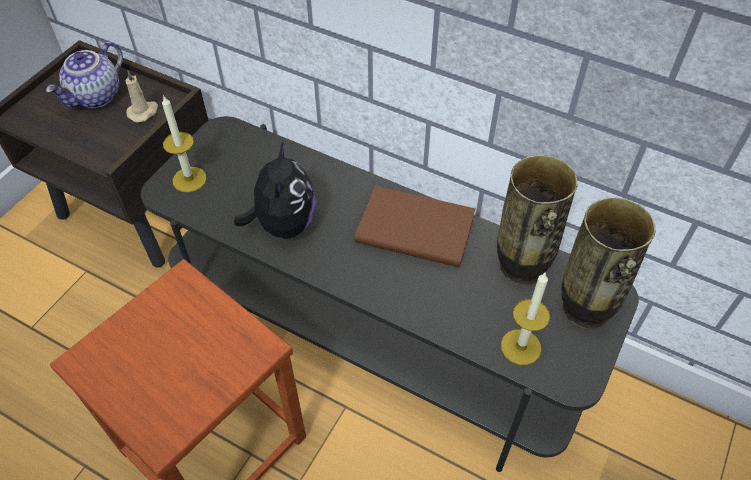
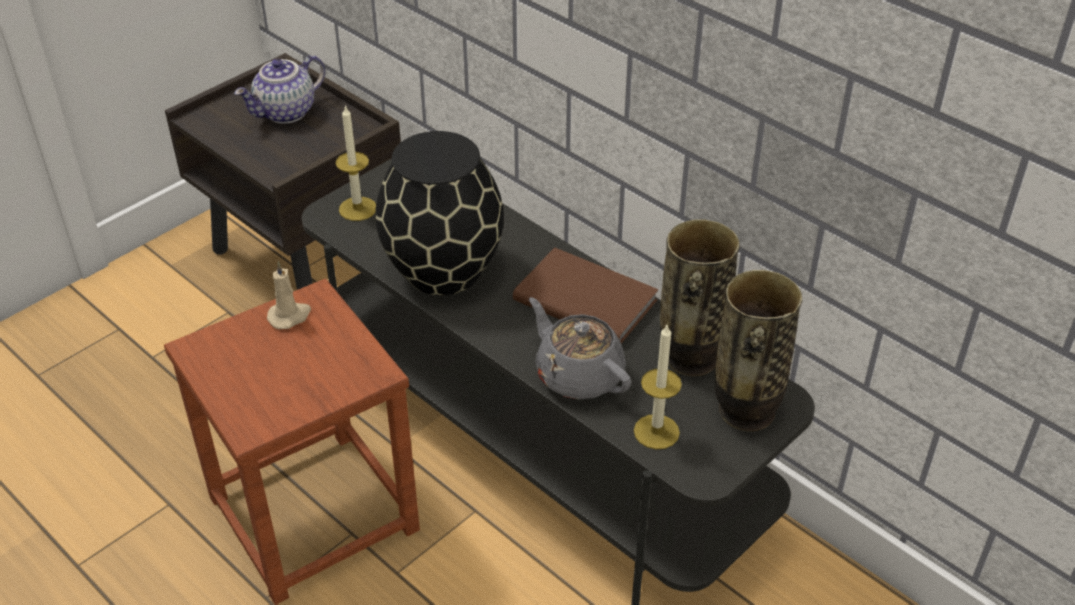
camera: 15 degrees right, 10 degrees down
(143, 112) = (331, 135): beige candle -> beige candle (290, 316)
(283, 224) = (442, 269): plush toy -> black vase
(435, 305) = (578, 375): none -> grey teapot

